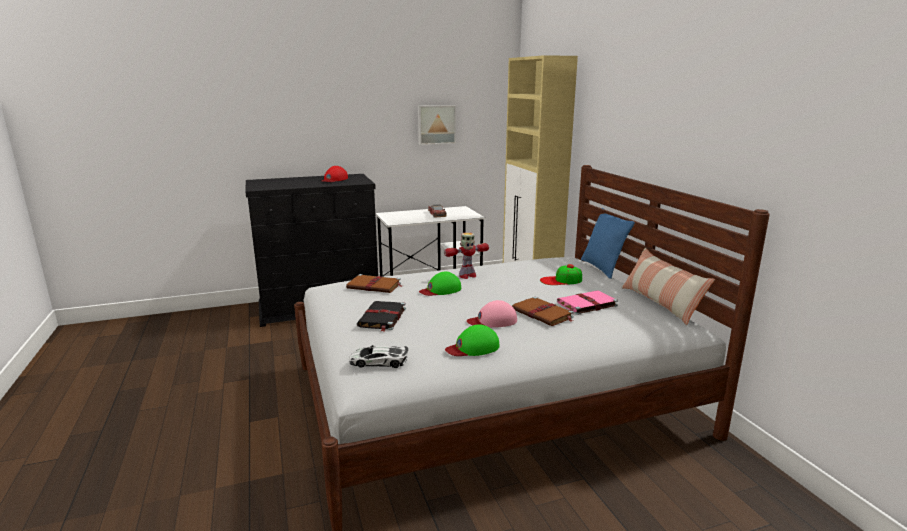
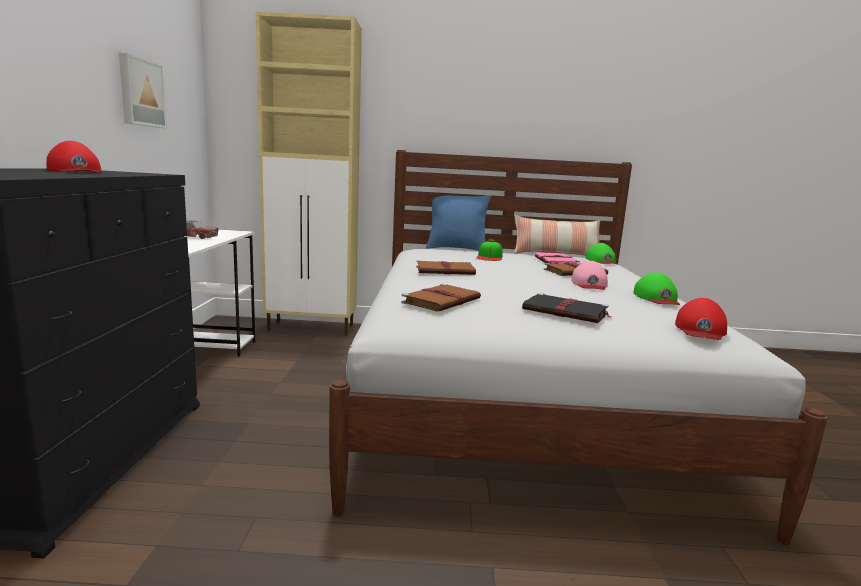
camera: 70 degrees left, 5 degrees down
(378, 361) = (700, 329): toy car -> red cap
(441, 290) = (486, 283): green cap -> green cap (601, 261)
(467, 276) = (446, 271): toy robot -> brown book

